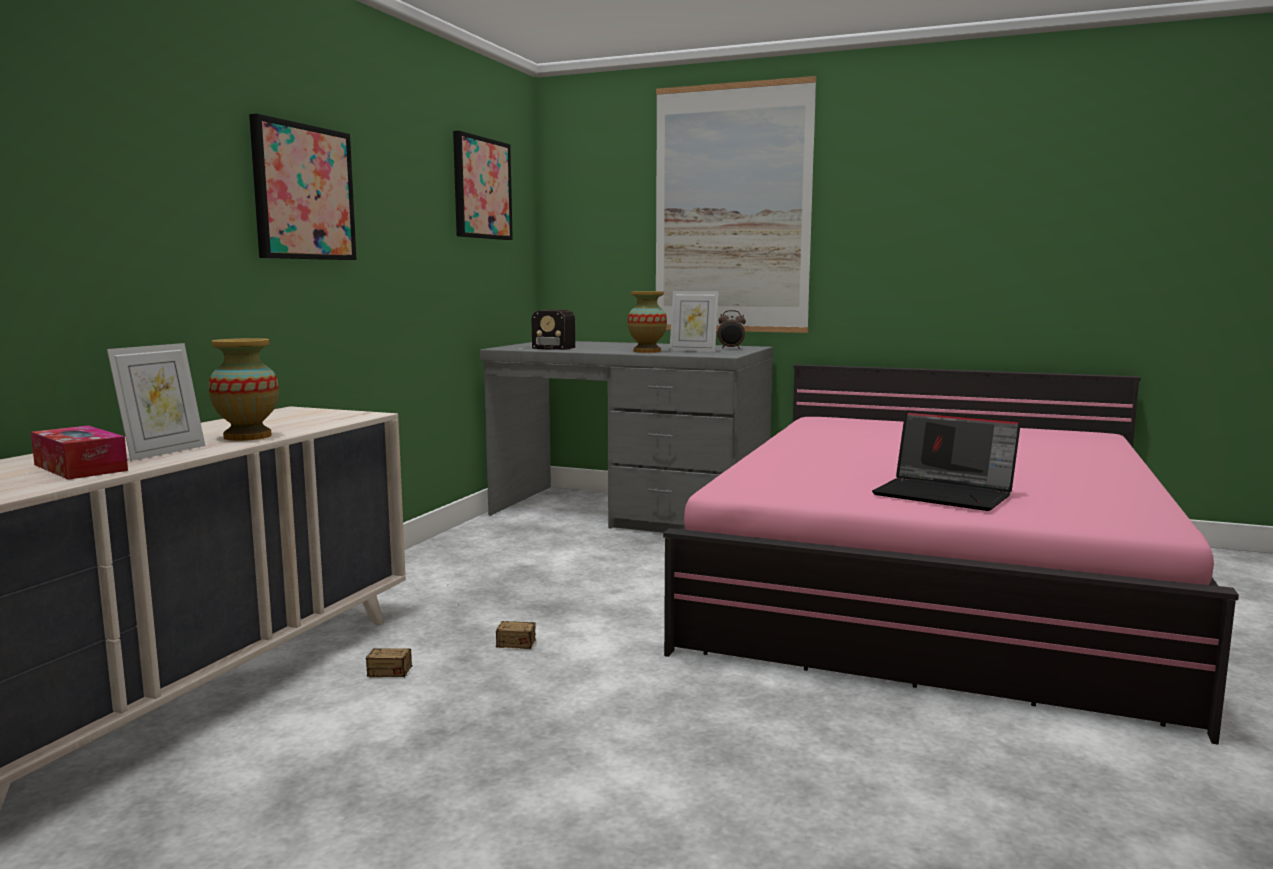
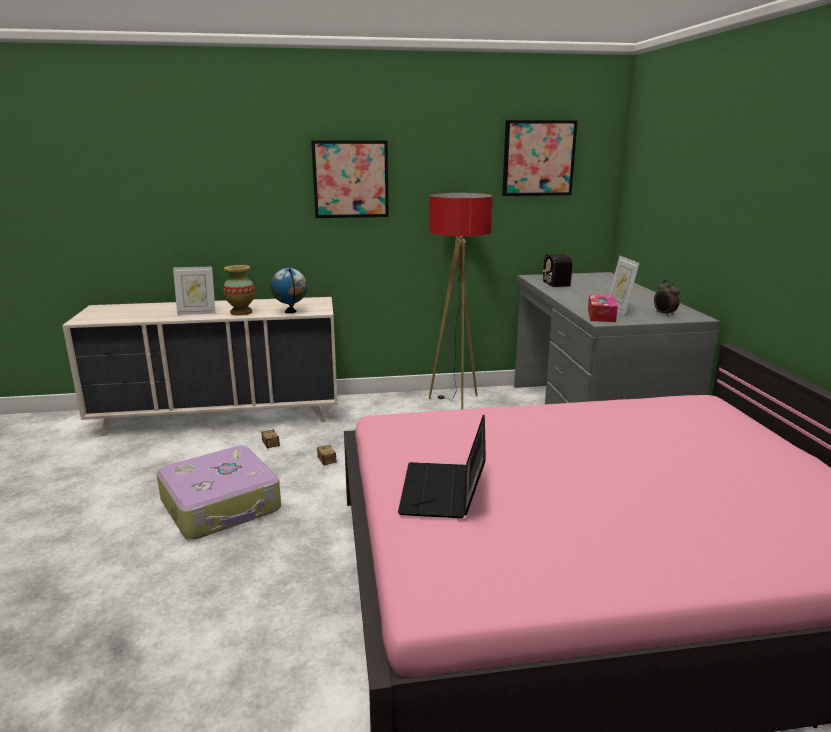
camera: 60 degrees right, 10 degrees up
(80, 467) = (160, 313): tissue box -> tissue box (601, 315)
(325, 422) = (290, 312): none -> globe
(475, 546) = (455, 403): none -> floor lamp
(552, 743) = (222, 505): none -> suitcase
(647, 351) = (583, 302): vase -> none
(732, 209) = (718, 182): picture -> none

